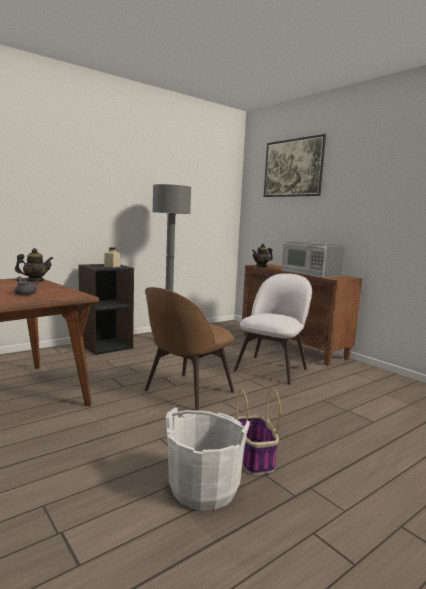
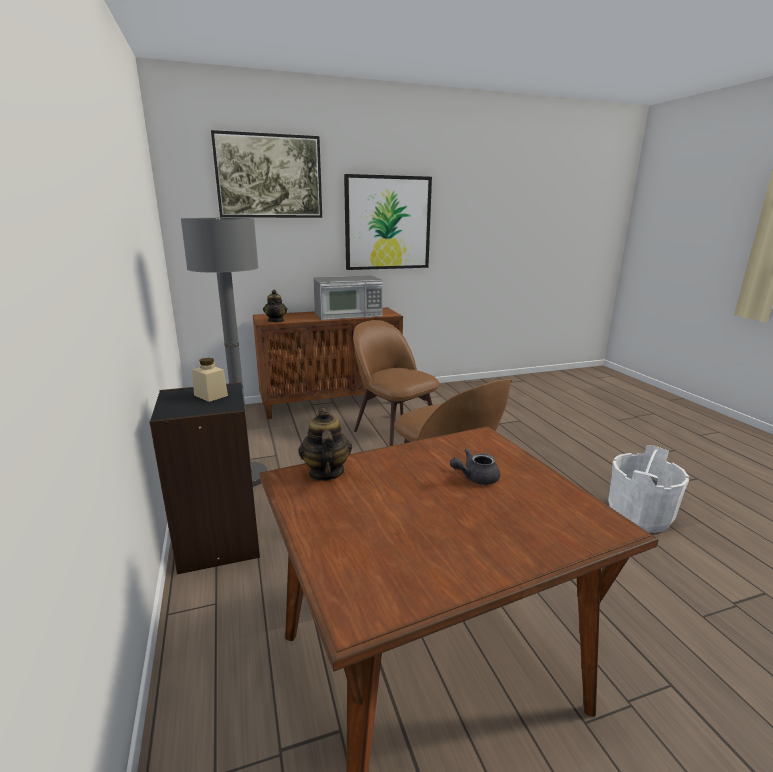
camera: 70 degrees left, 10 degrees up
(255, 458) = (587, 483): basket -> none
(272, 368) = (394, 430): white chair -> brown chair
(371, 199) = (387, 223): none -> picture

